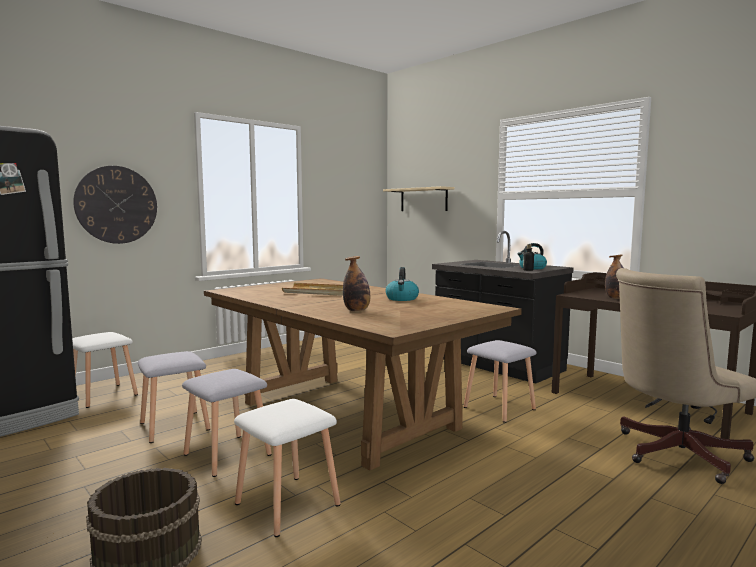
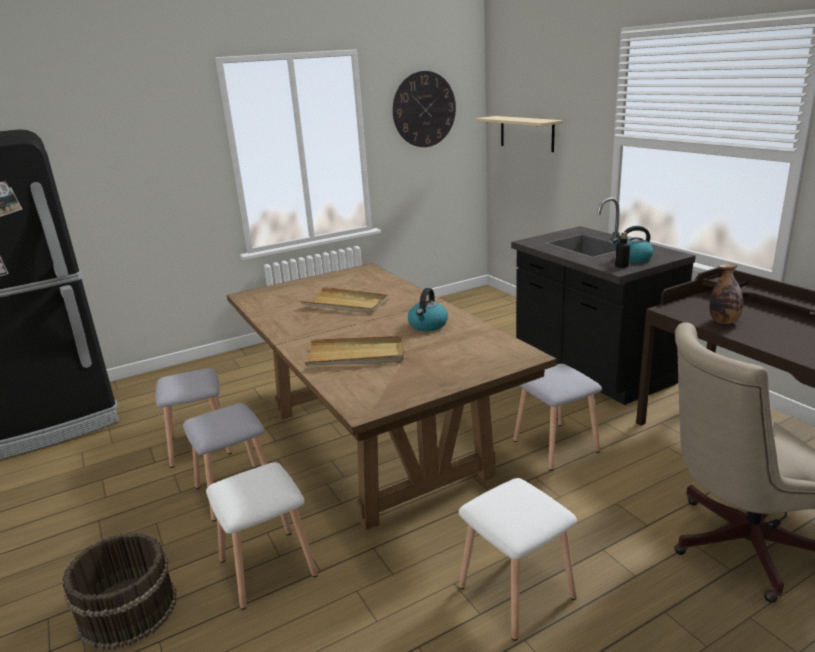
camera: 15 degrees right, 15 degrees up
(103, 396) = (148, 394): white stool -> white stool (516, 593)
(116, 205) = (140, 185): wall clock -> wall clock (424, 109)
(357, 310) = (356, 355): bottle -> beige tray

